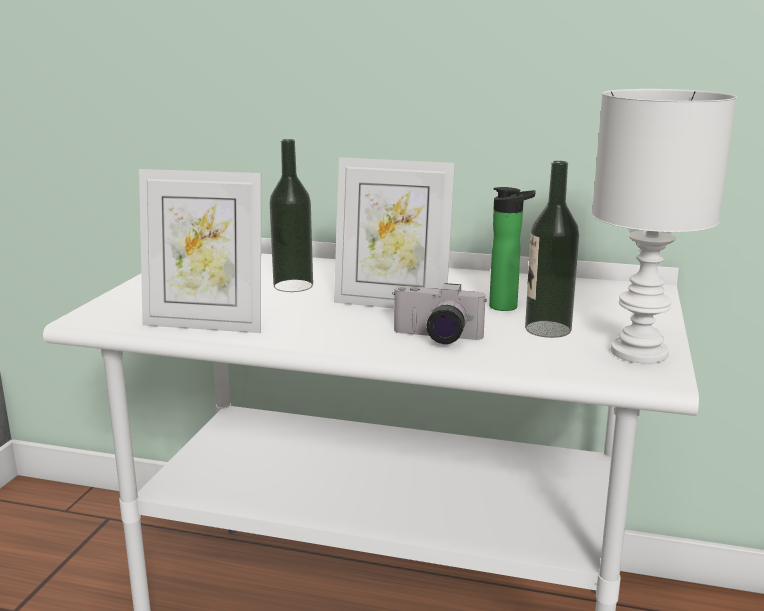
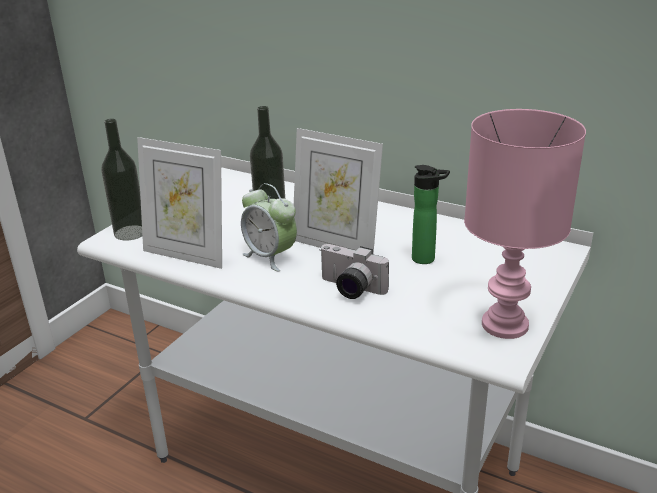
camera: 15 degrees right, 10 degrees up
(317, 318) = (270, 257): none -> alarm clock
(547, 329) = (444, 289): bottle -> bottle (130, 233)
(640, 353) = (505, 326): white table lamp -> pink table lamp

